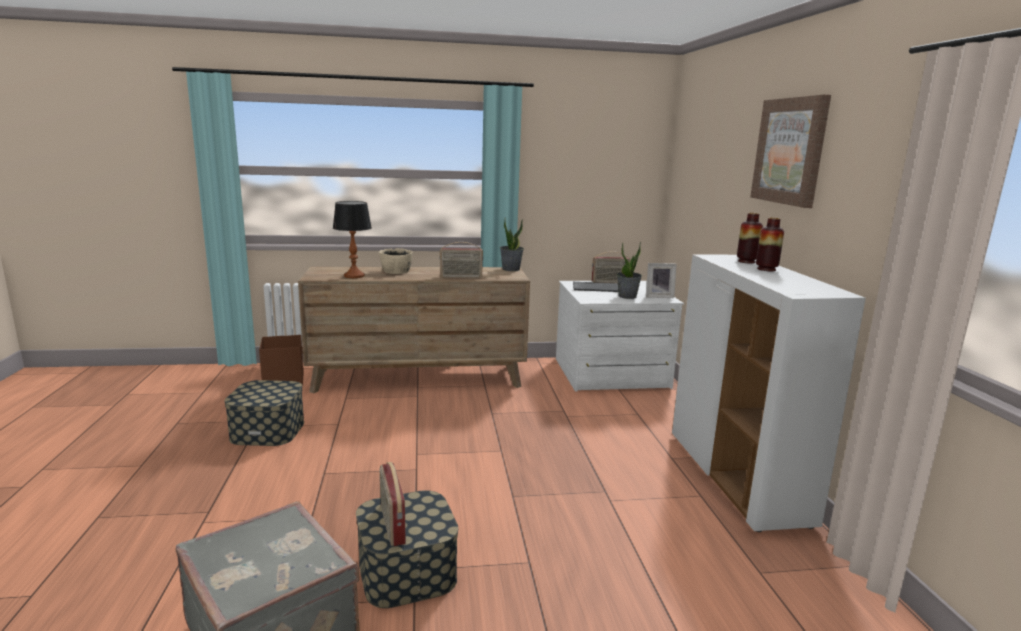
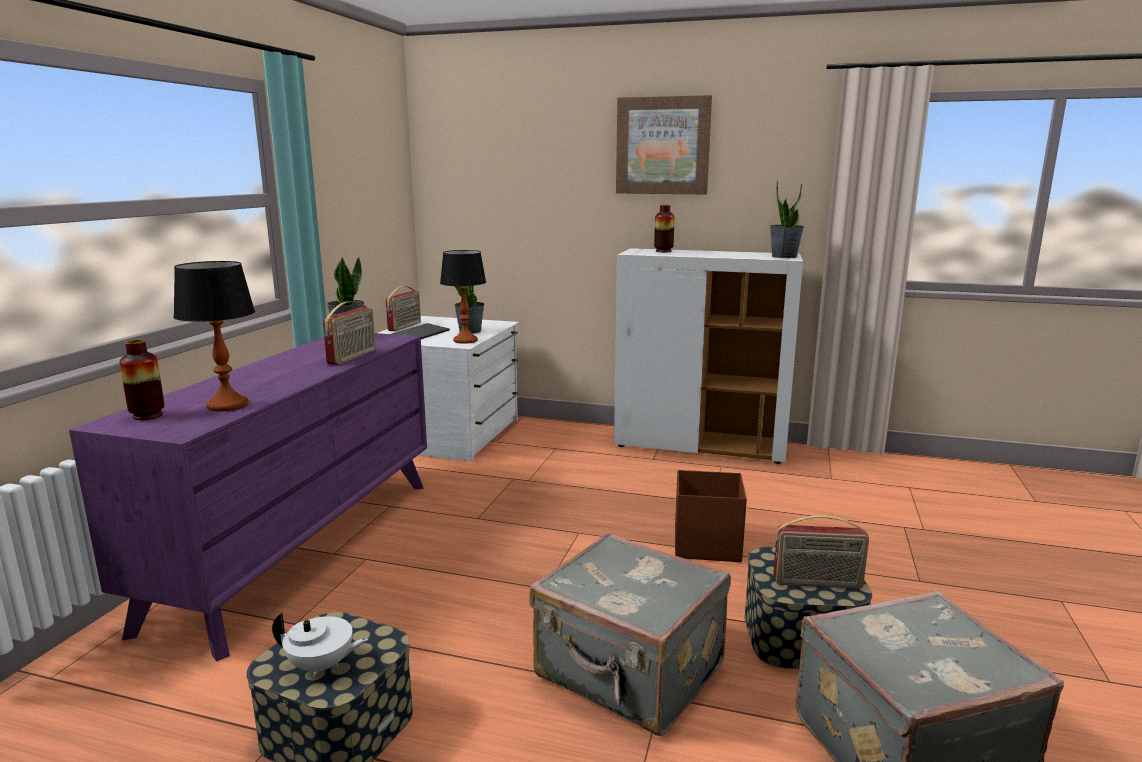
camera: 65 degrees left, 0 degrees up
(255, 393) = (322, 666): none -> white teapot
(284, 380) = (109, 689): brown storage box -> brown storage box (705, 545)
(331, 501) = (629, 674): none -> grey suitcase
(396, 271) = (247, 381): beige bowl -> none
(419, 378) = (302, 547): brown dresser -> purple dresser
(598, 299) = (465, 340): none -> table lamp
(658, 296) = (486, 323): picture frame -> none
(766, 269) = (698, 252): vase -> vase (147, 415)
(811, 292) = (784, 256): none -> potted plant

